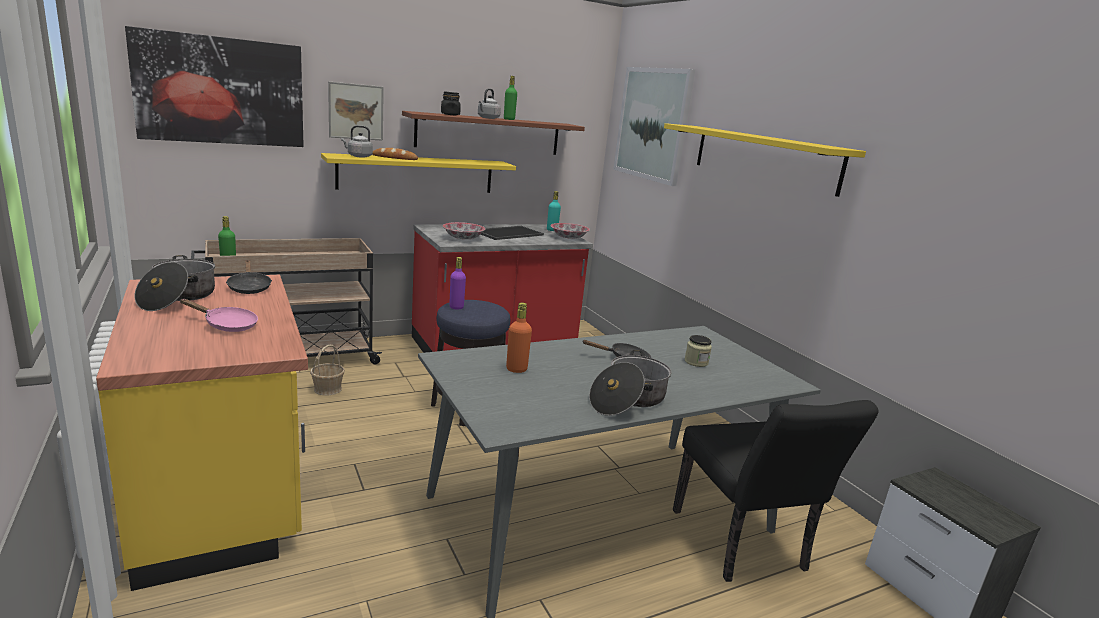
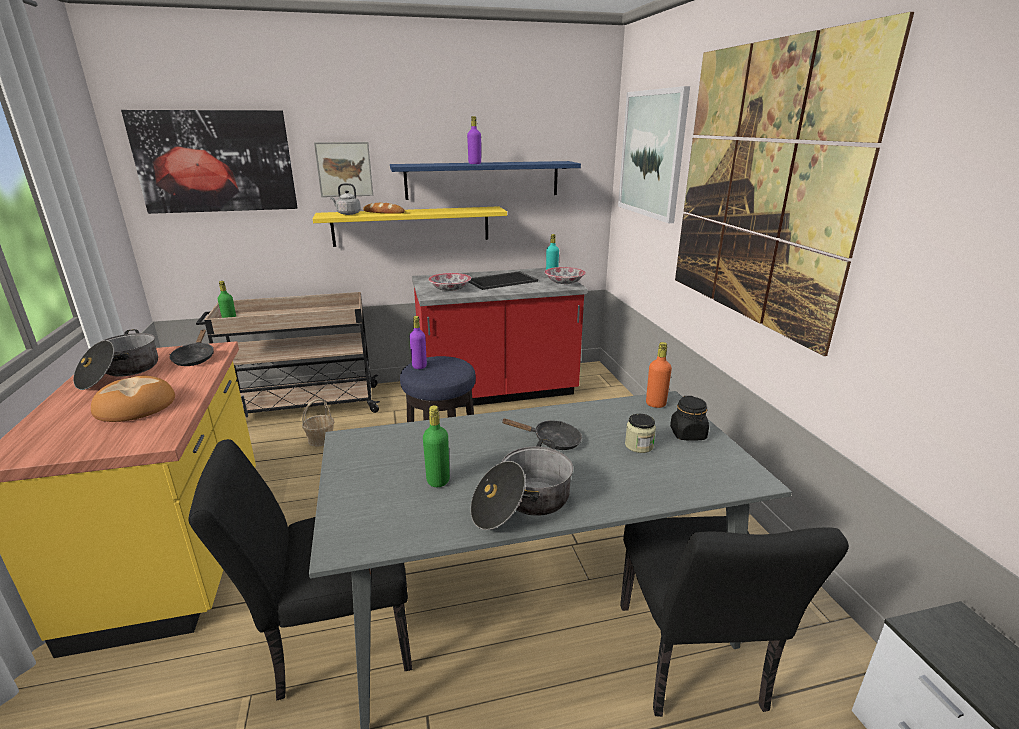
camera: 15 degrees right, 5 degrees up
(227, 325) = (134, 406): pink frying pan -> bread
(425, 554) = (332, 641): none -> black chair
(450, 114) = (436, 164): black jar -> black jar (688, 434)
(487, 118) = (474, 164): grey kettle -> purple bottle
(489, 134) = (482, 180): brown shelf -> blue shelf
(509, 119) = (499, 163): green bottle -> green bottle (438, 480)
(516, 369) = (416, 455): orange bottle -> orange bottle (655, 404)
(763, 157) = (759, 186): yellow shelf -> picture

